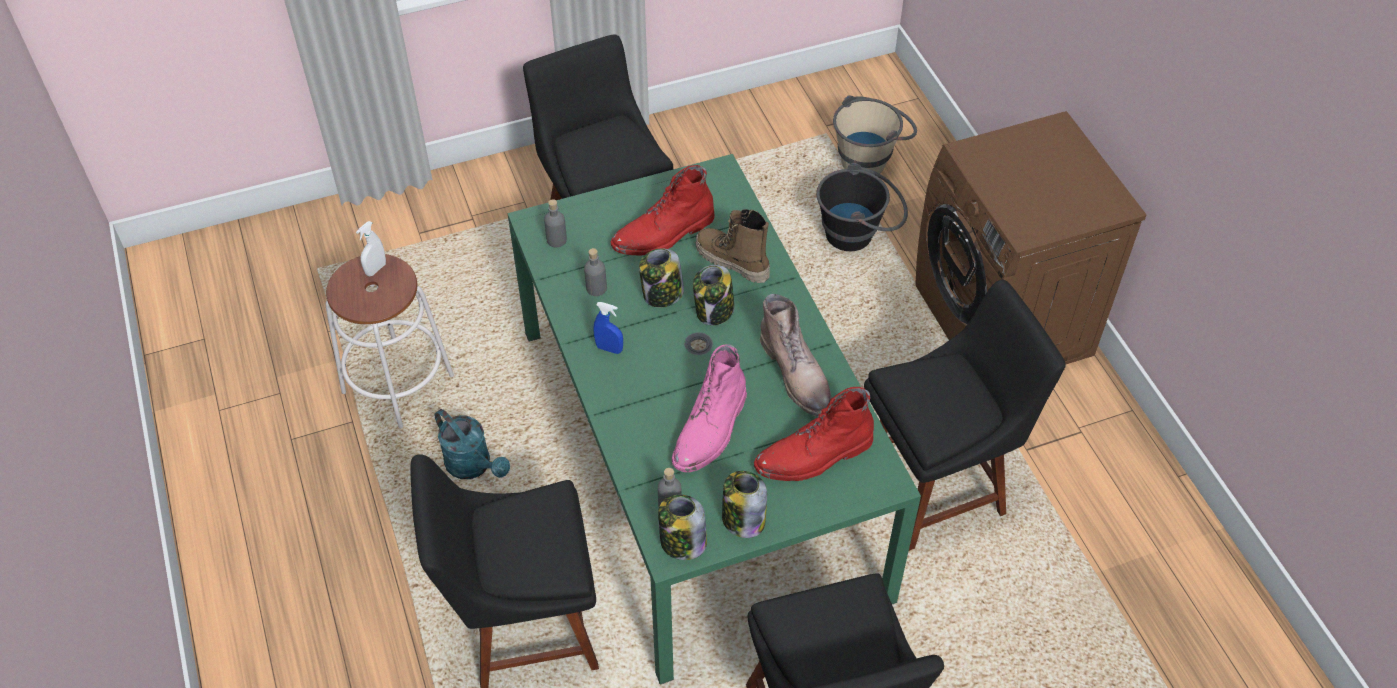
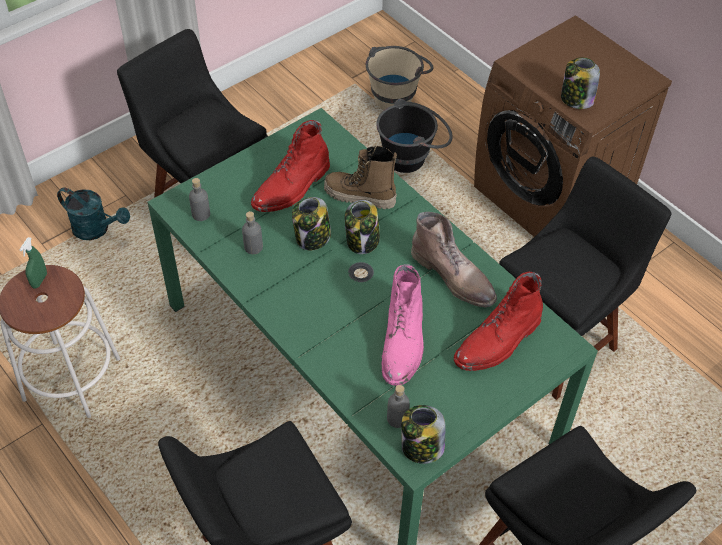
camera: 20 degrees left, 0 degrees up
(376, 269) = (39, 280): white spray bottle -> green spray bottle
(474, 467) = (168, 433): turquoise watering can -> turquoise watering can (97, 230)
(609, 348) = (286, 296): blue spray bottle -> none
(742, 519) = (463, 412): jar -> jar (576, 99)

